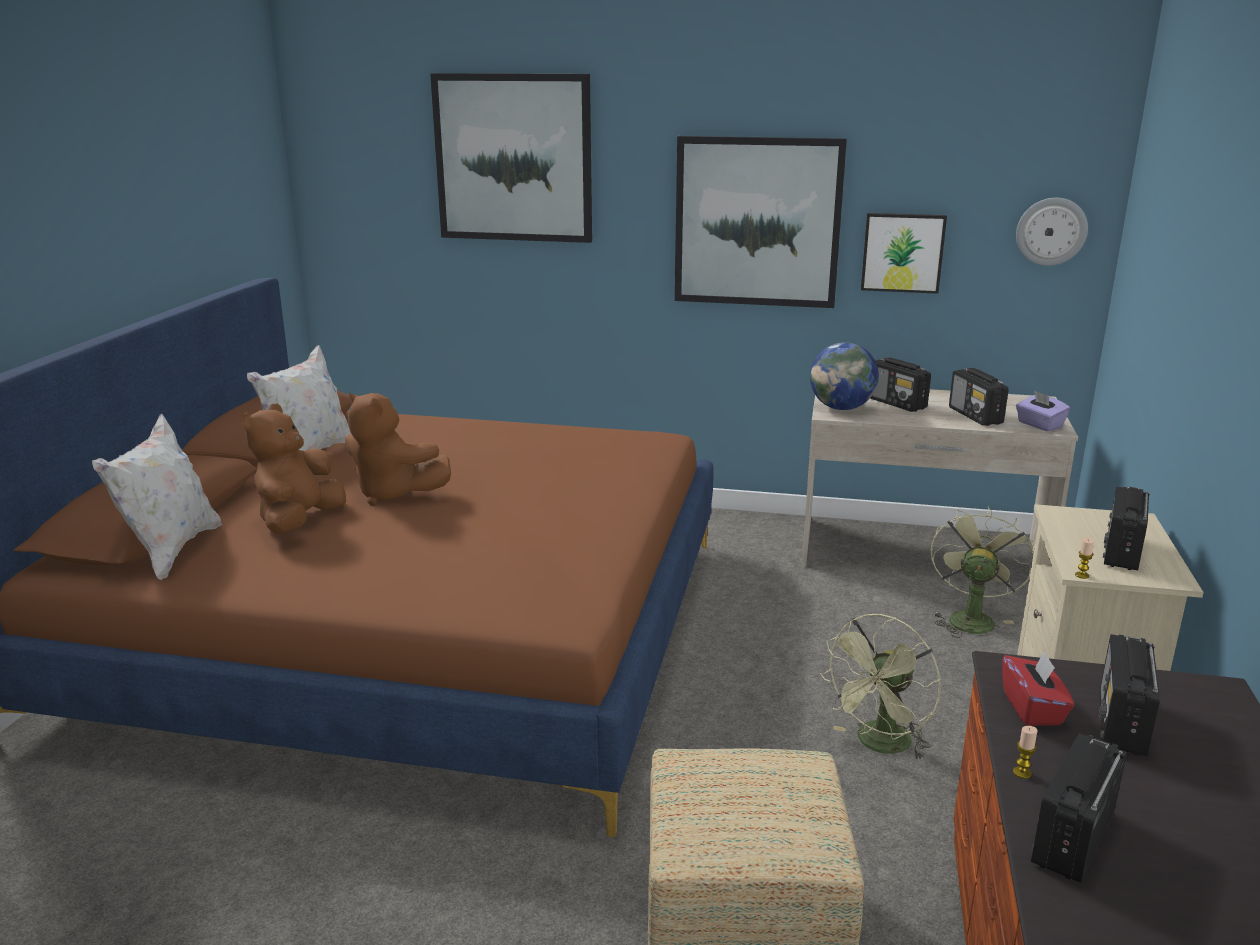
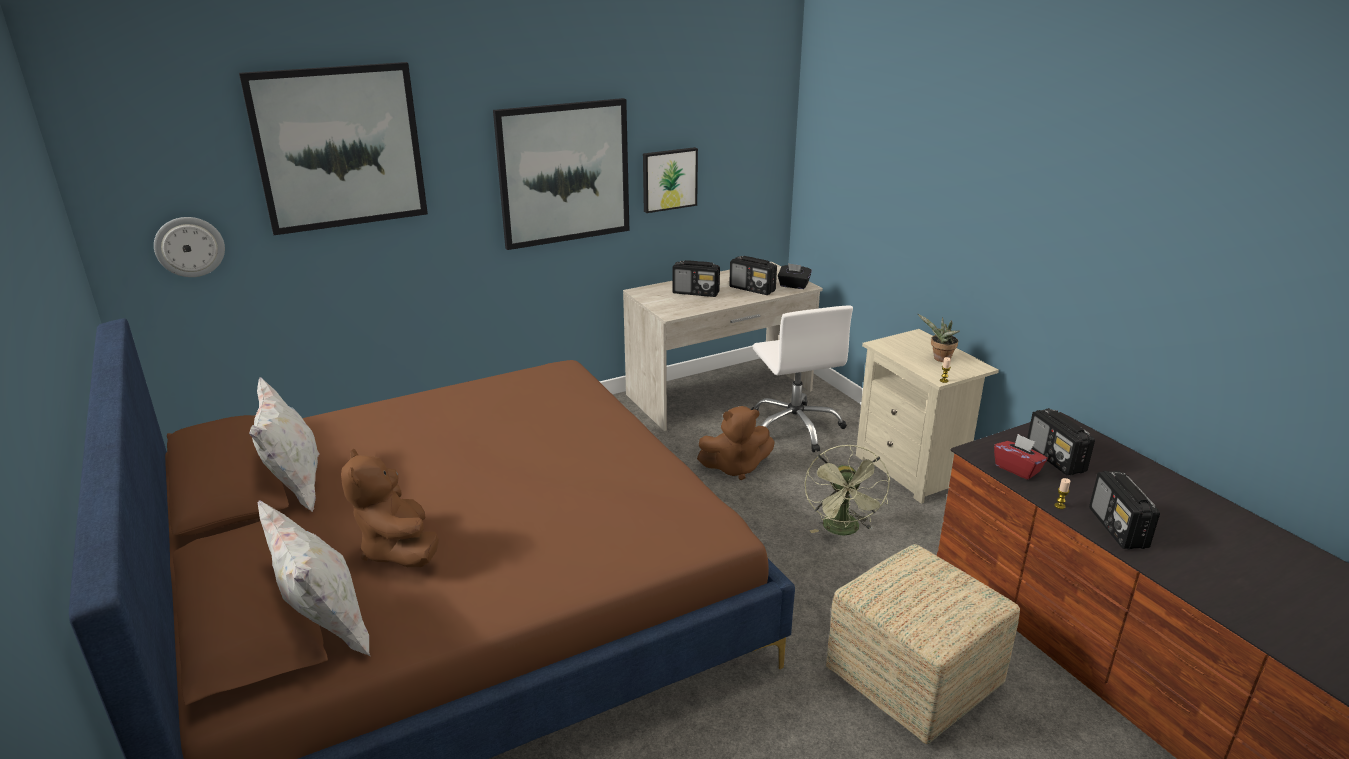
camera: 40 degrees left, 5 degrees up
(393, 494) = (438, 491): brown plush toy -> brown plush toy (735, 468)
(841, 408) = (670, 306): globe -> none
(970, 618) = (795, 427): green fan -> white office chair
(1039, 425) = (793, 285): purple tissue box -> black tissue box
(1051, 231) = (758, 149): wall clock -> wall clock (189, 246)
(1121, 552) = (939, 359): radio -> potted plant

